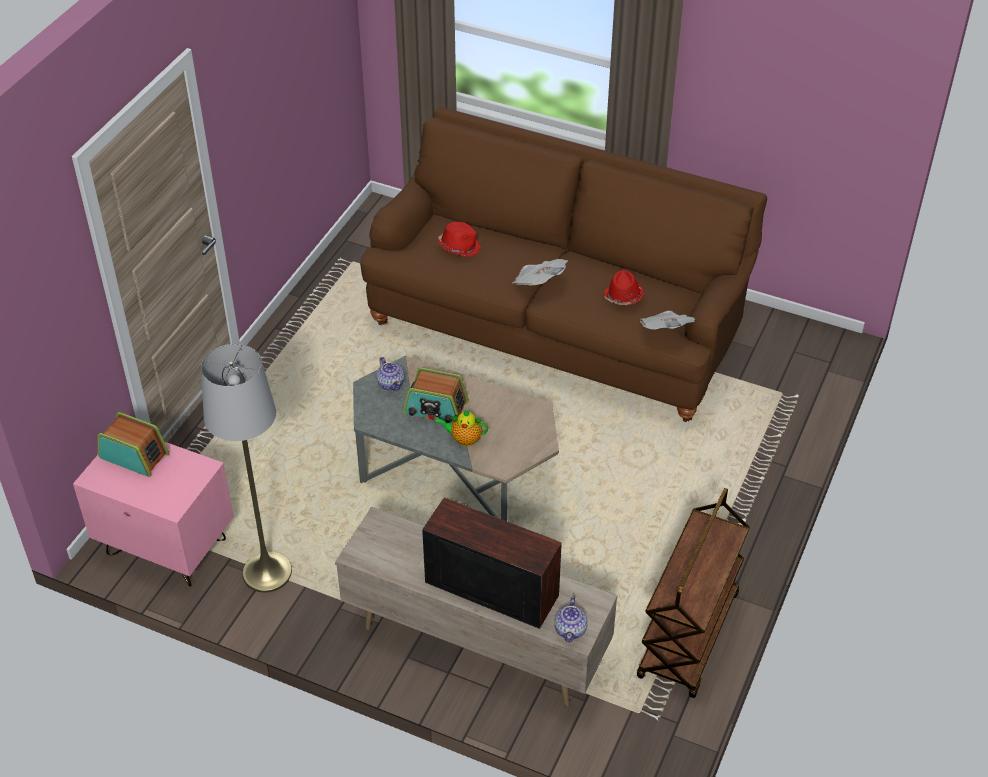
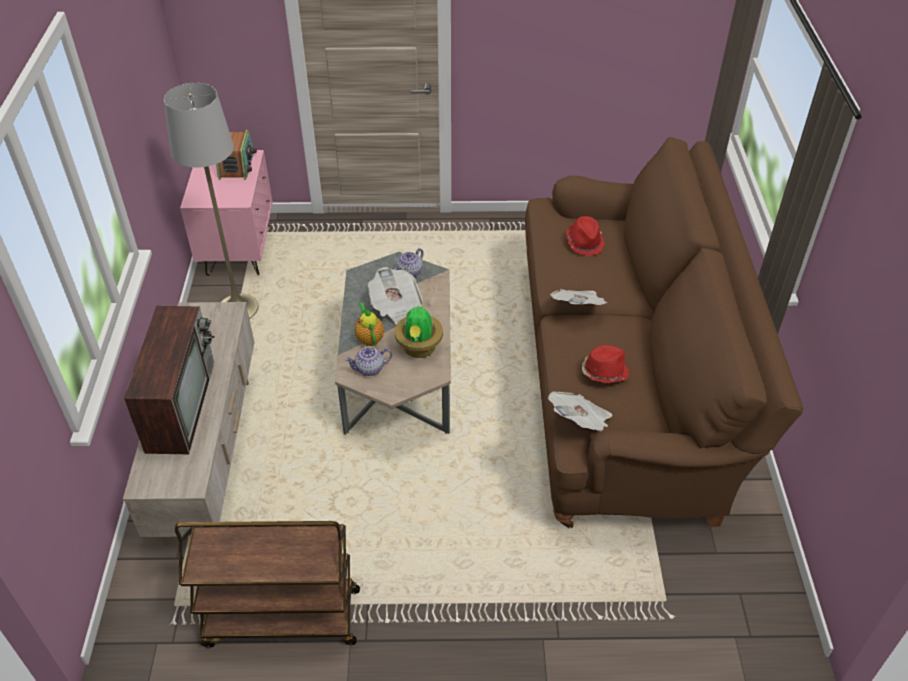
camera: 65 degrees right, 0 degrees up
(435, 408) = (396, 308): radio -> newspaper
(499, 410) = (419, 348): none -> potted plant
(570, 629) = (150, 476): teapot -> teapot (370, 369)

